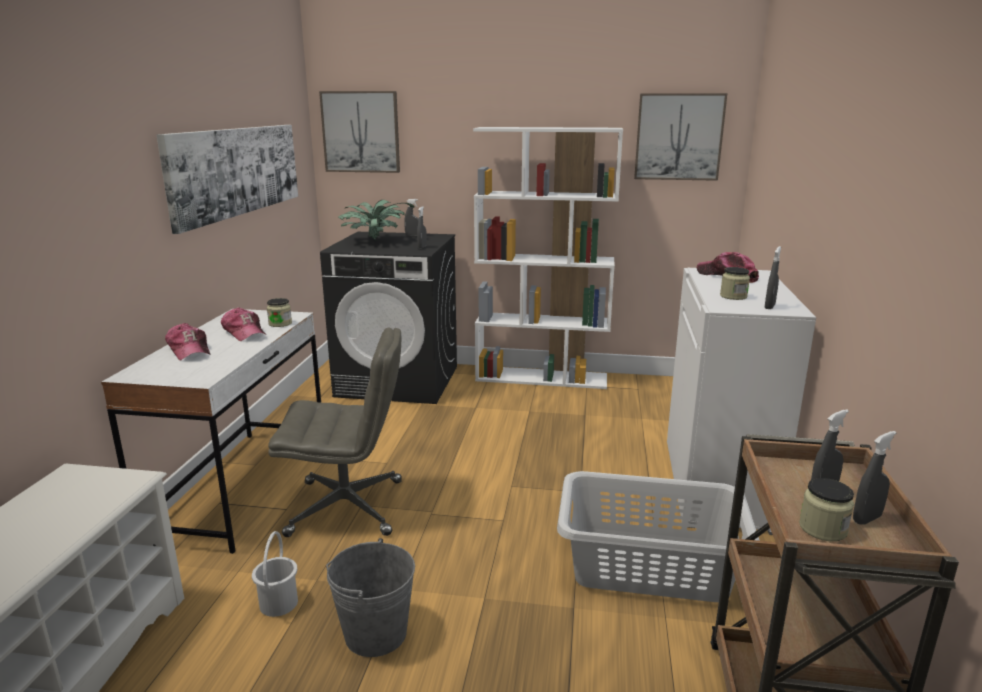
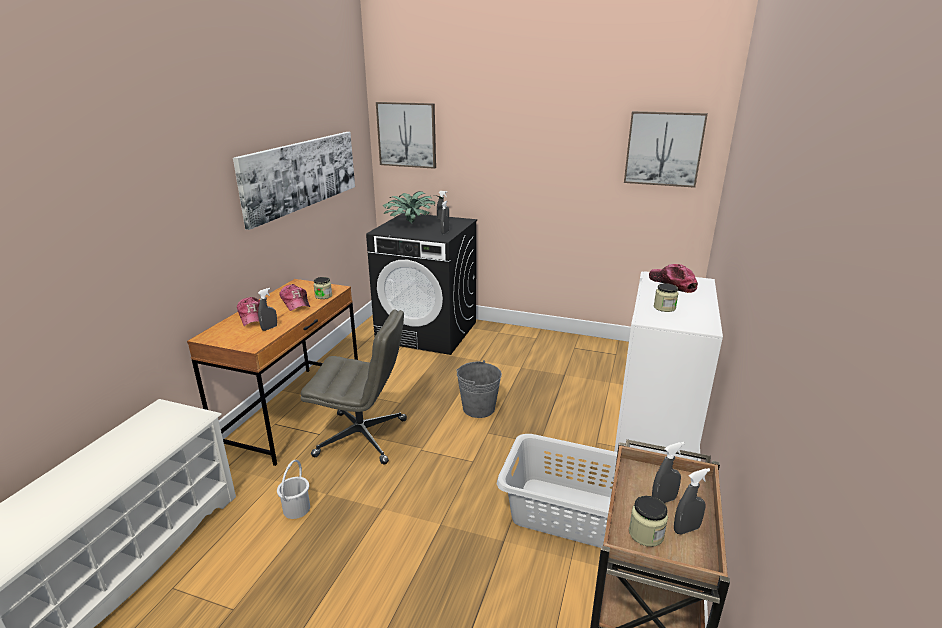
camera: 10 degrees right, 5 degrees up
(242, 486) = (294, 412): white desk -> brown desk
(375, 633) = (356, 541): grey bucket -> grey bucket (478, 408)
(542, 377) = (540, 337): white bookcase -> none
(769, 307) = (689, 322): grey spray bottle -> grey spray bottle (269, 328)

